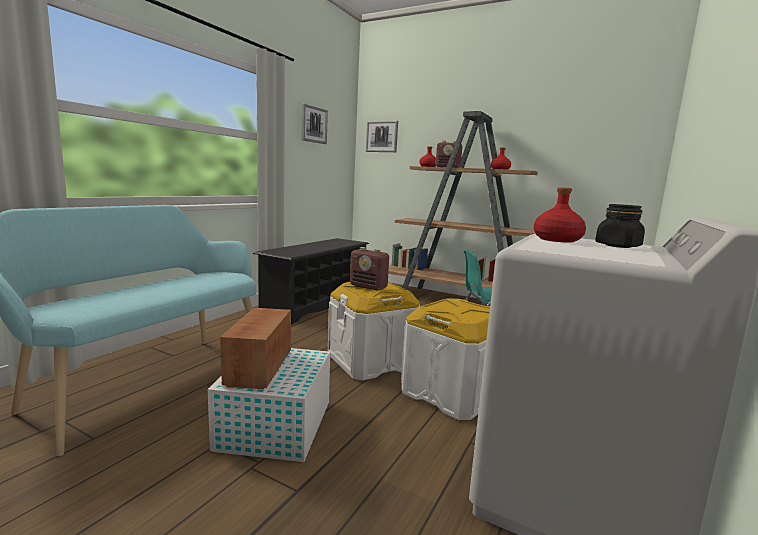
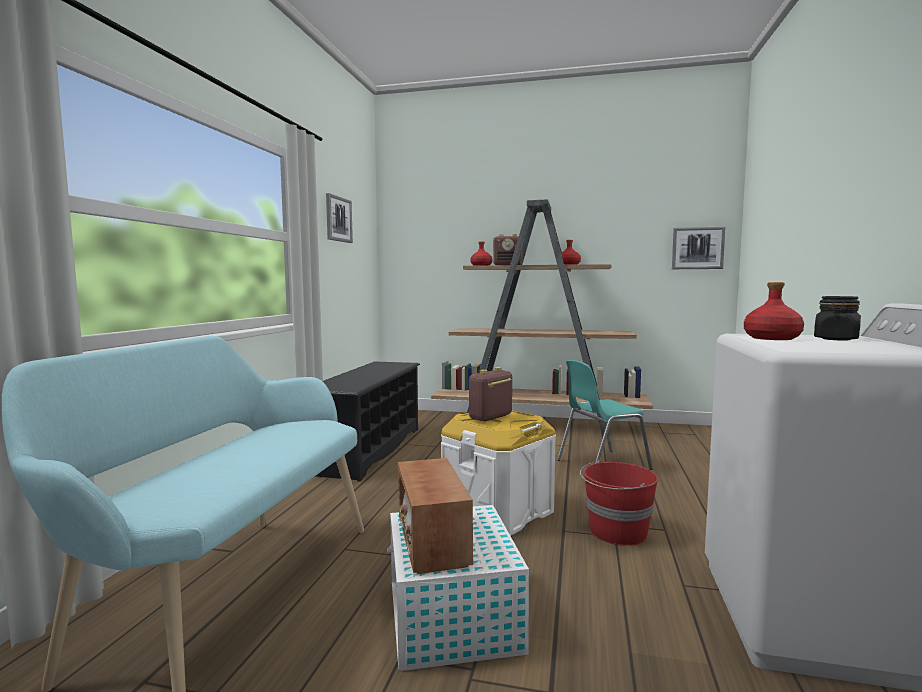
camera: 15 degrees left, 5 degrees down
(369, 287) = (490, 417): radio -> radio turned 120 degrees clockwise
(382, 136) = (413, 231): picture -> picture (697, 248)
(452, 393) = (617, 532): white storage box -> red bucket

